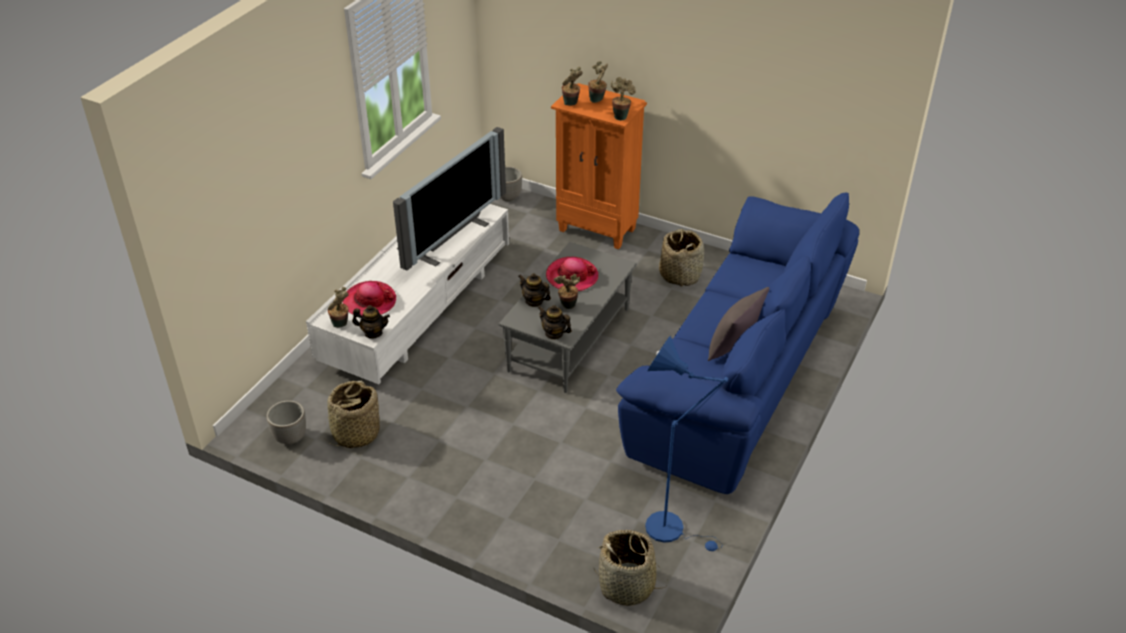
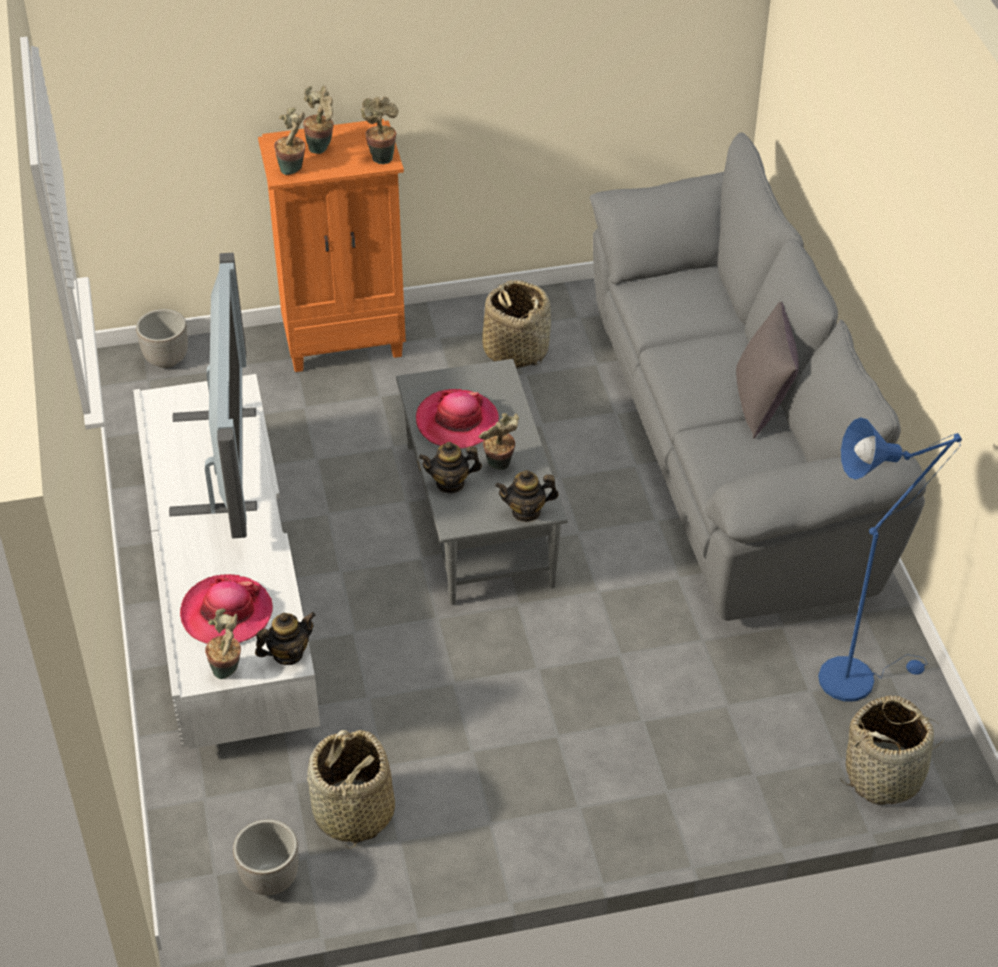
camera: 40 degrees left, 5 degrees up
(736, 383) = (729, 453): blue sofa -> grey sofa

